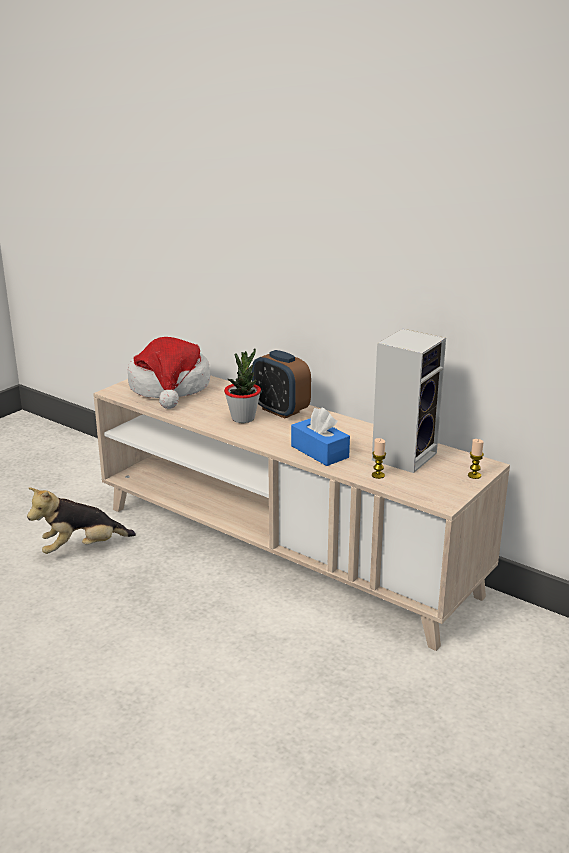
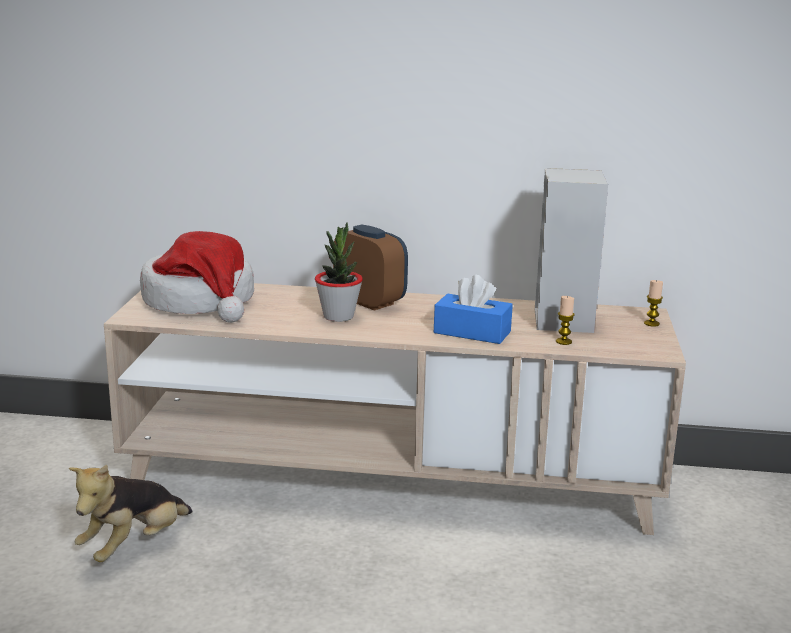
camera: 30 degrees left, 5 degrees down
(280, 410) = (370, 302): alarm clock -> alarm clock turned 150 degrees counterclockwise

